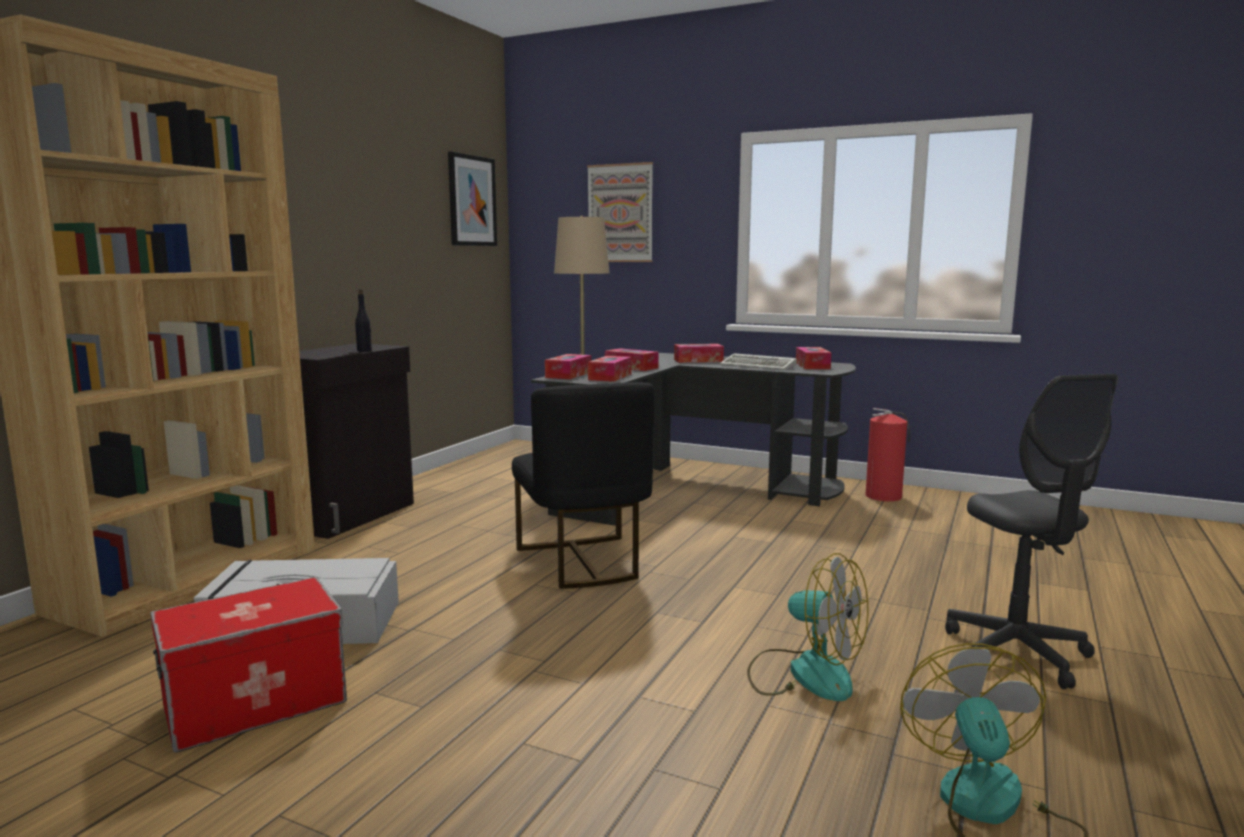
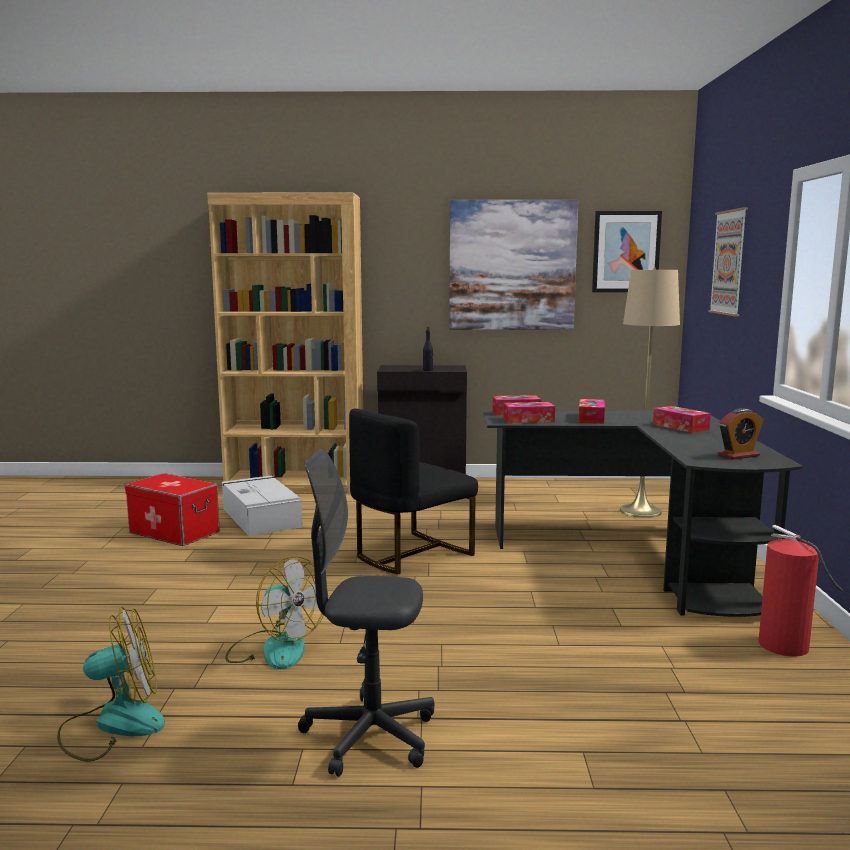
camera: 65 degrees right, 0 degrees up
(386, 210) = (512, 265): none -> picture
(759, 366) = (690, 443): keyboard -> none
(805, 673) = (275, 648): fan -> fan turned 60 degrees counterclockwise
(812, 366) = (738, 455): tissue box -> alarm clock
(1016, 653) = (369, 736): grey office chair -> grey office chair turned 45 degrees clockwise

